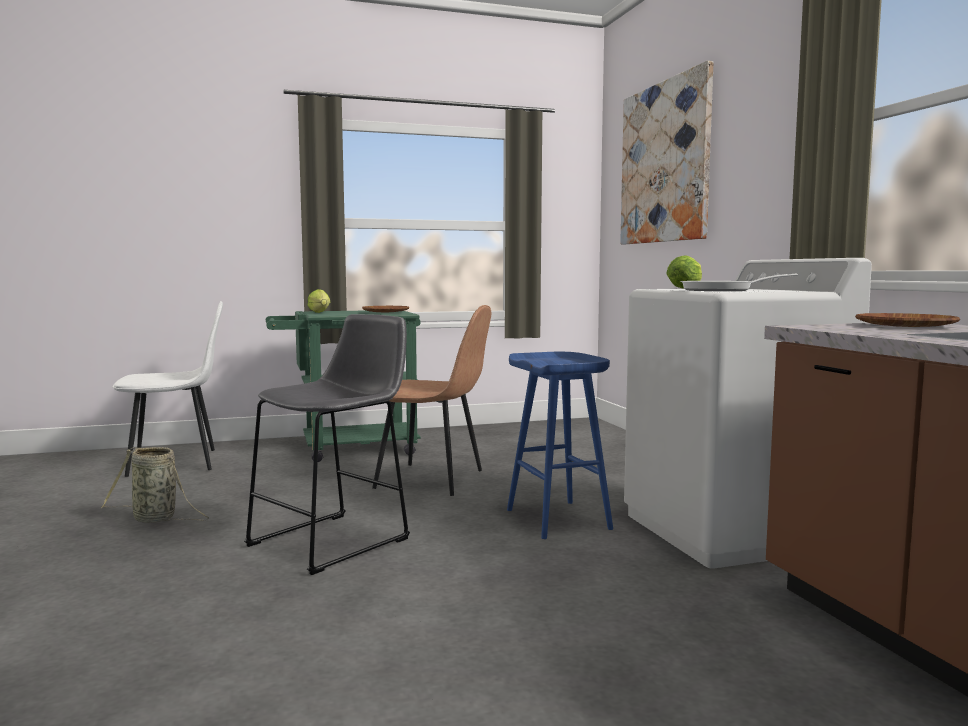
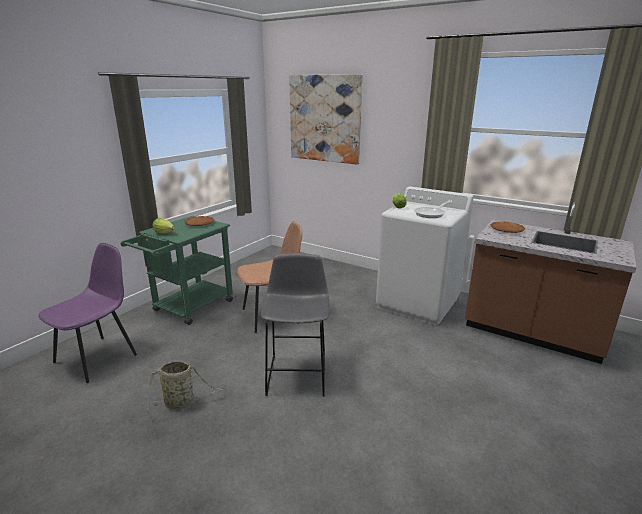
camera: 40 degrees left, 15 degrees up
(176, 462) = (98, 357): white chair -> purple chair
(559, 519) = (360, 320): blue stool -> none

